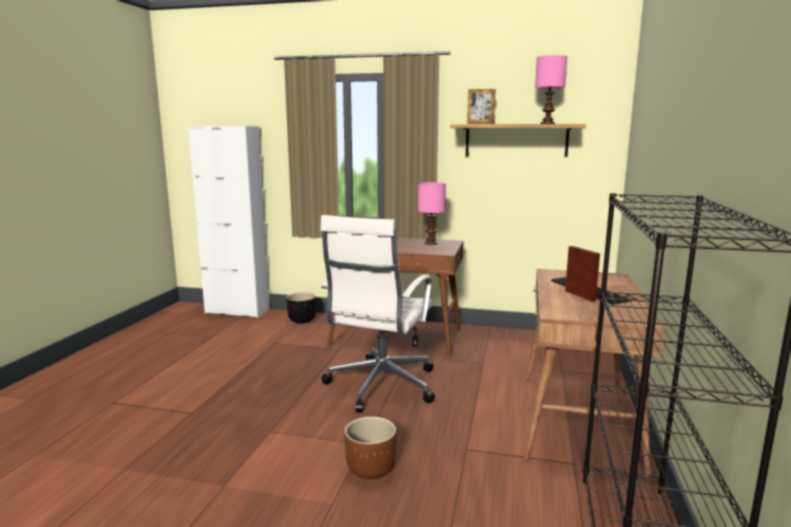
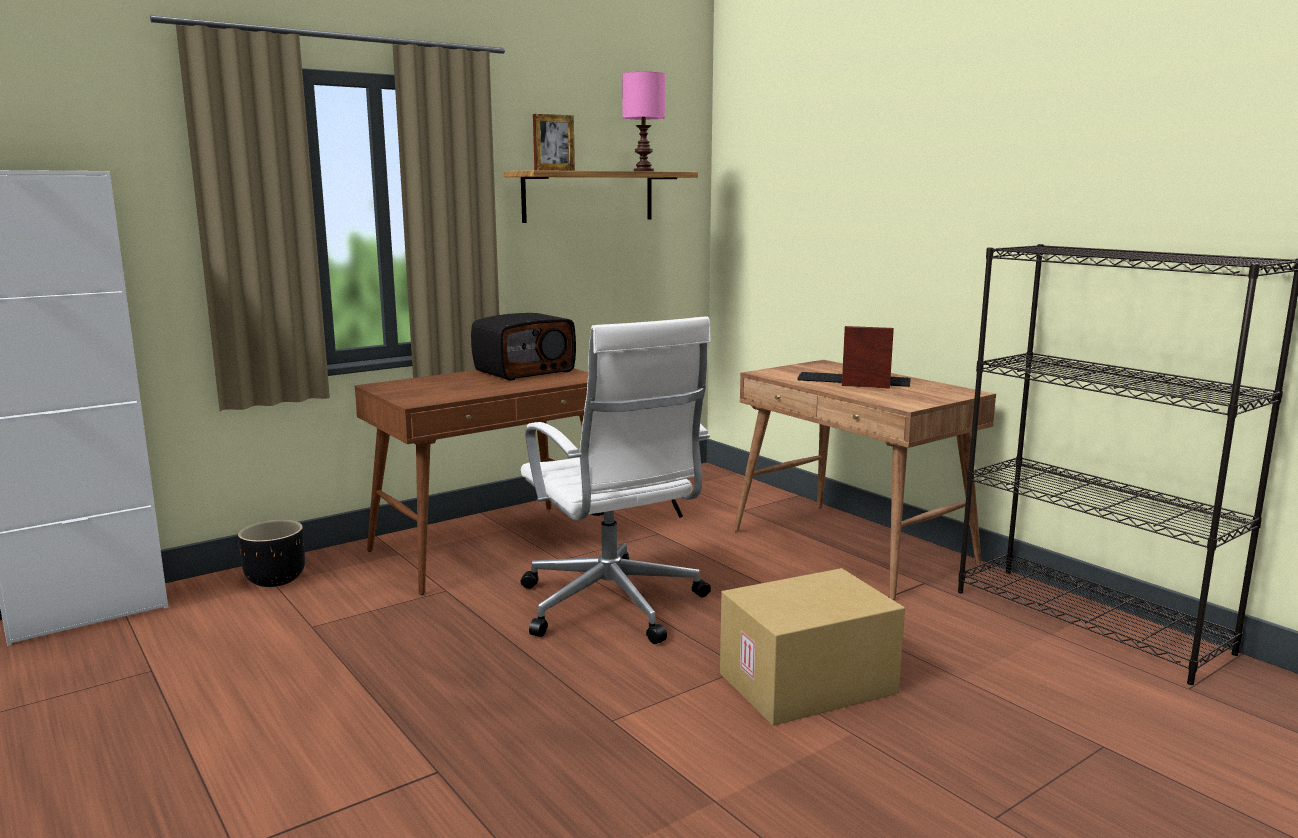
camera: 50 degrees left, 0 degrees up
(370, 470) = (808, 684): brown planter -> cardboard box
(431, 243) = (524, 371): pink table lamp -> radio

